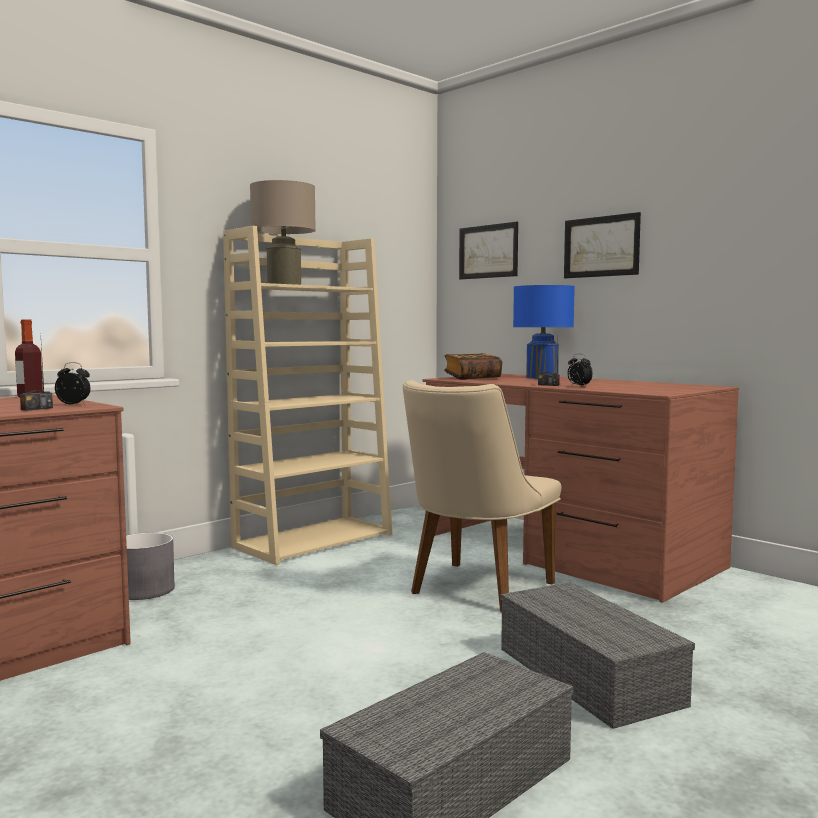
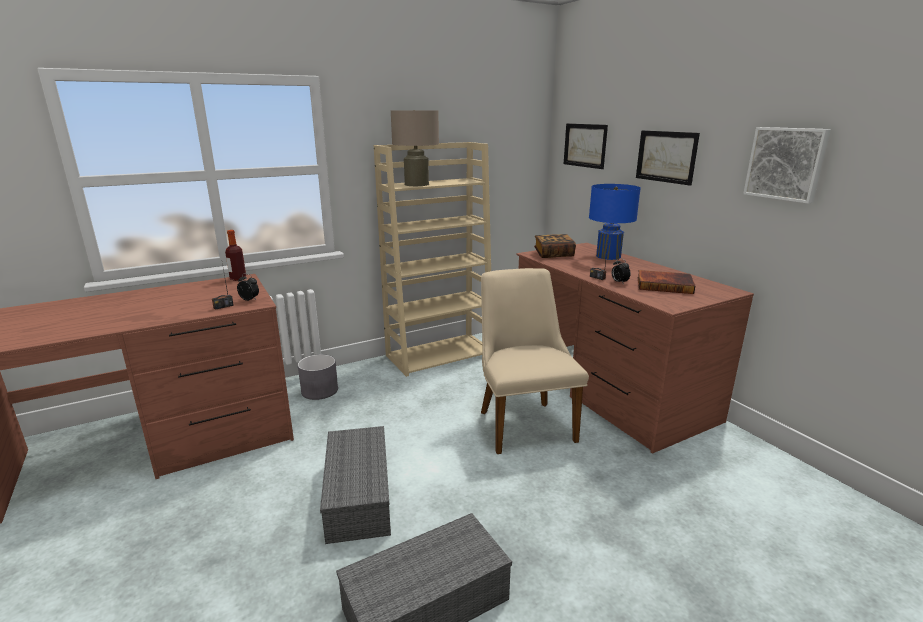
camera: 15 degrees right, 15 degrees up
(474, 591) = (522, 421): beige chair -> beige chair turned 120 degrees clockwise
(591, 676) = (562, 522): grey storage box -> grey storage box (360, 496)
(634, 386) = (664, 285): none -> book
(750, 229) = (786, 163): none -> picture

